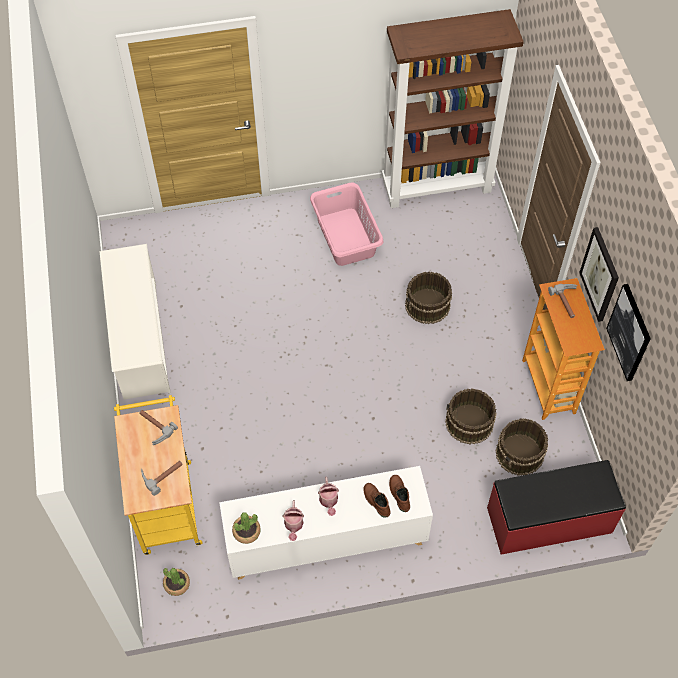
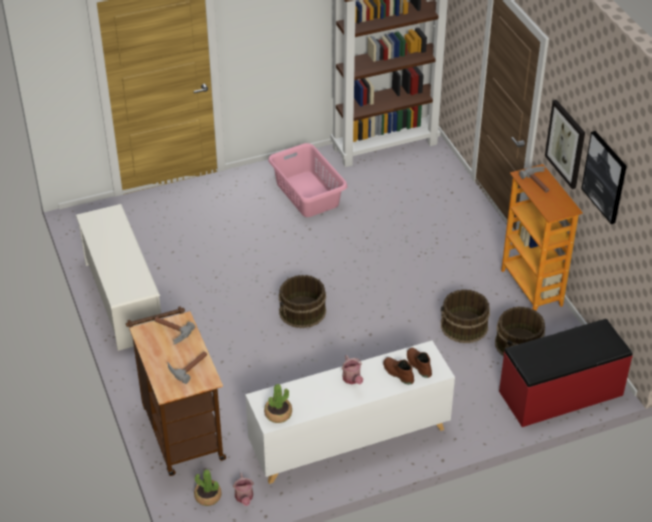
camera: 10 degrees left, 15 degrees down
(166, 501) = (180, 428): yellow cart -> brown cart
(293, 526) = (323, 403): watering can -> watering can (244, 498)
(427, 305) = (400, 239): brown bucket -> brown bucket (302, 312)

